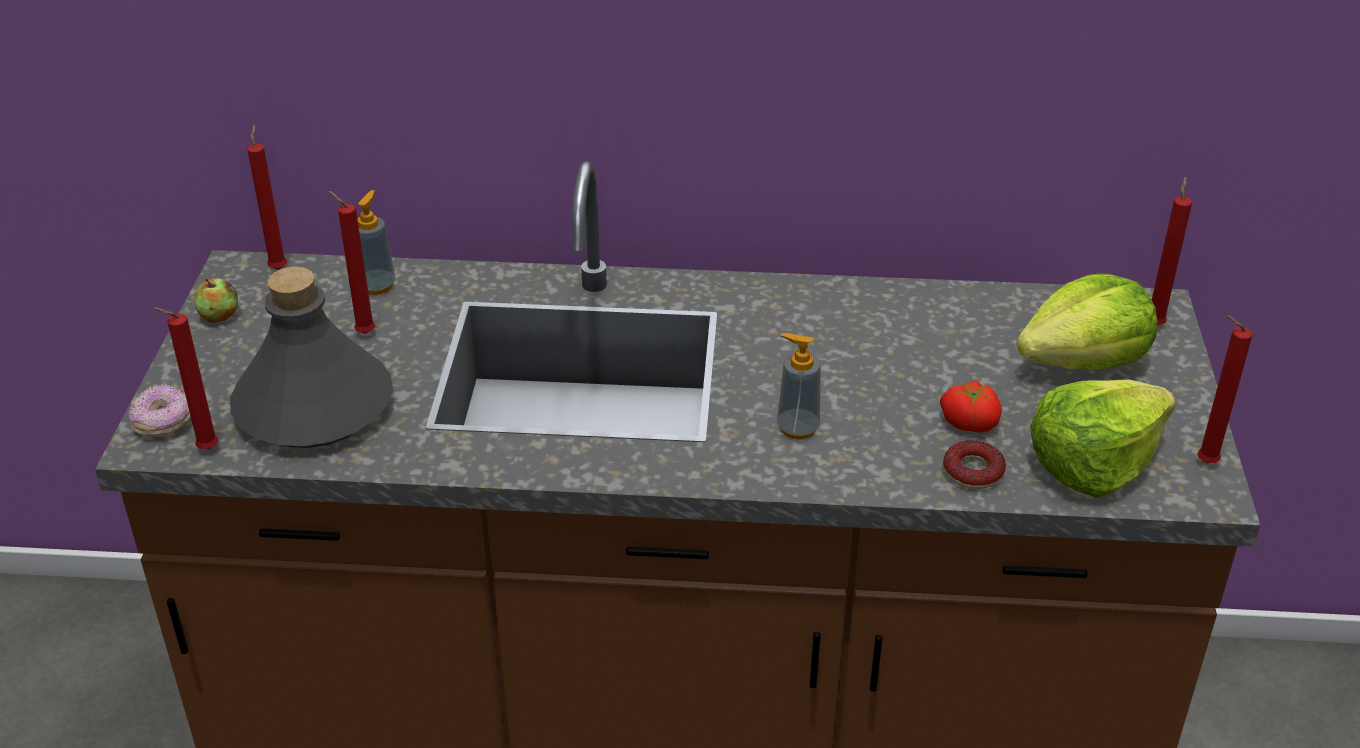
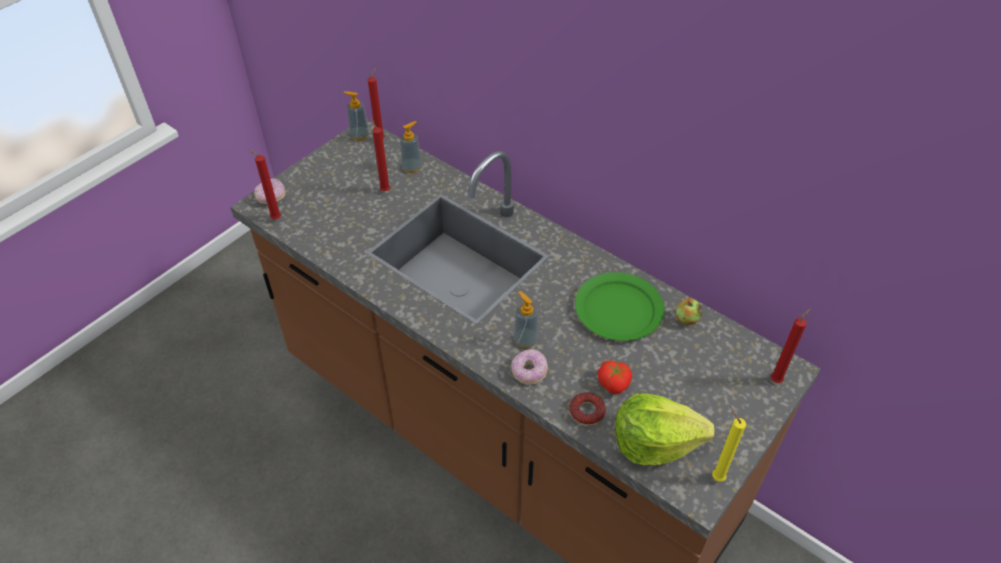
camera: 35 degrees right, 10 degrees up
(219, 316) = (336, 153): apple -> apple (686, 319)
(234, 276) = (359, 135): none -> soap dispenser
(315, 406) = (333, 218): grey bottle -> none
(845, 463) = (529, 372): none -> donut
(883, 334) = (619, 310): none -> green plate
(1084, 361) = (712, 381): lettuce -> none
(1202, 462) = (716, 476): red candle -> yellow candle

